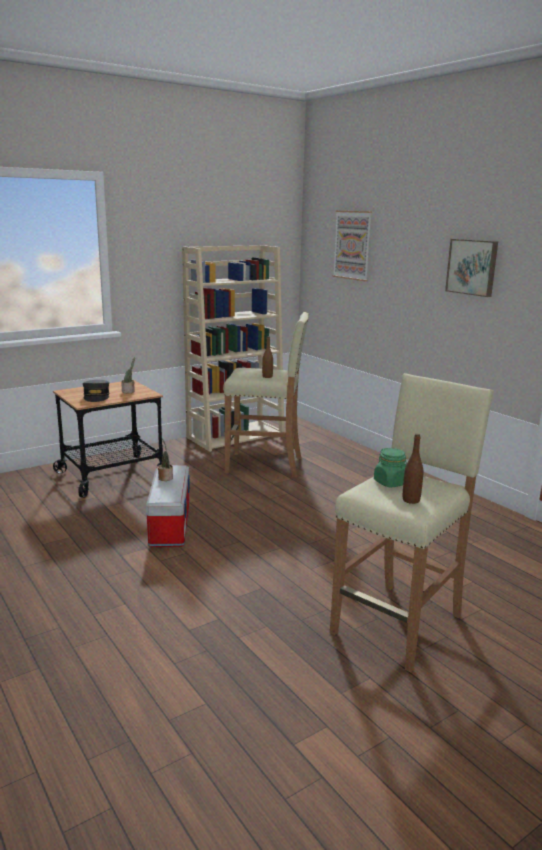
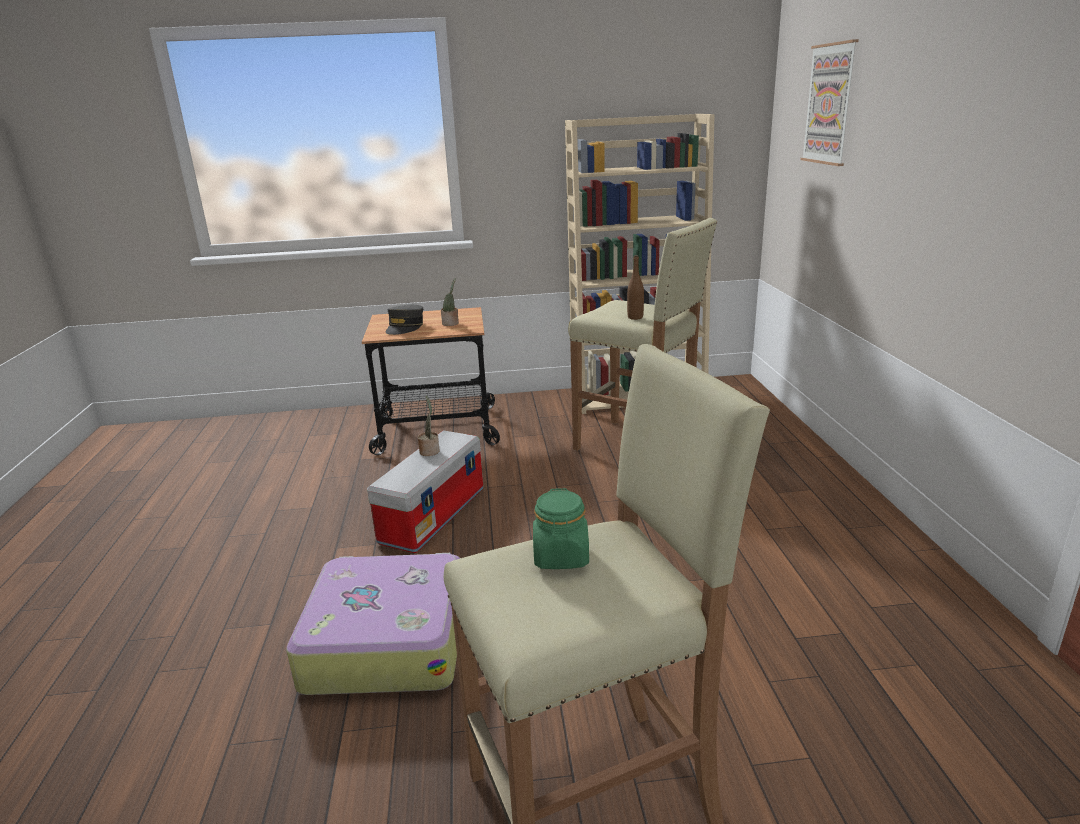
camera: 30 degrees right, 5 degrees up
(215, 592) = (386, 640): none -> suitcase
(411, 500) = (544, 609): brown bottle -> none
(472, 267) = (1001, 129): picture -> none

